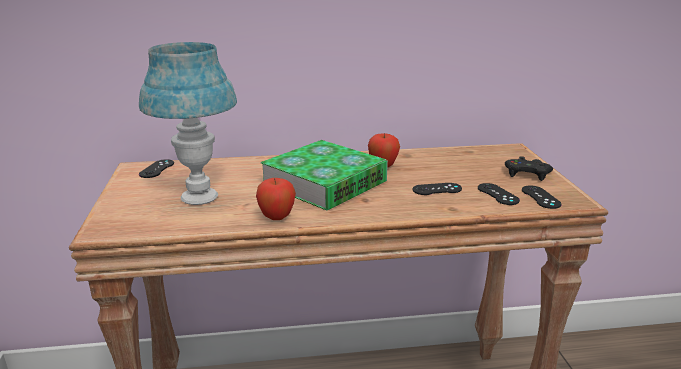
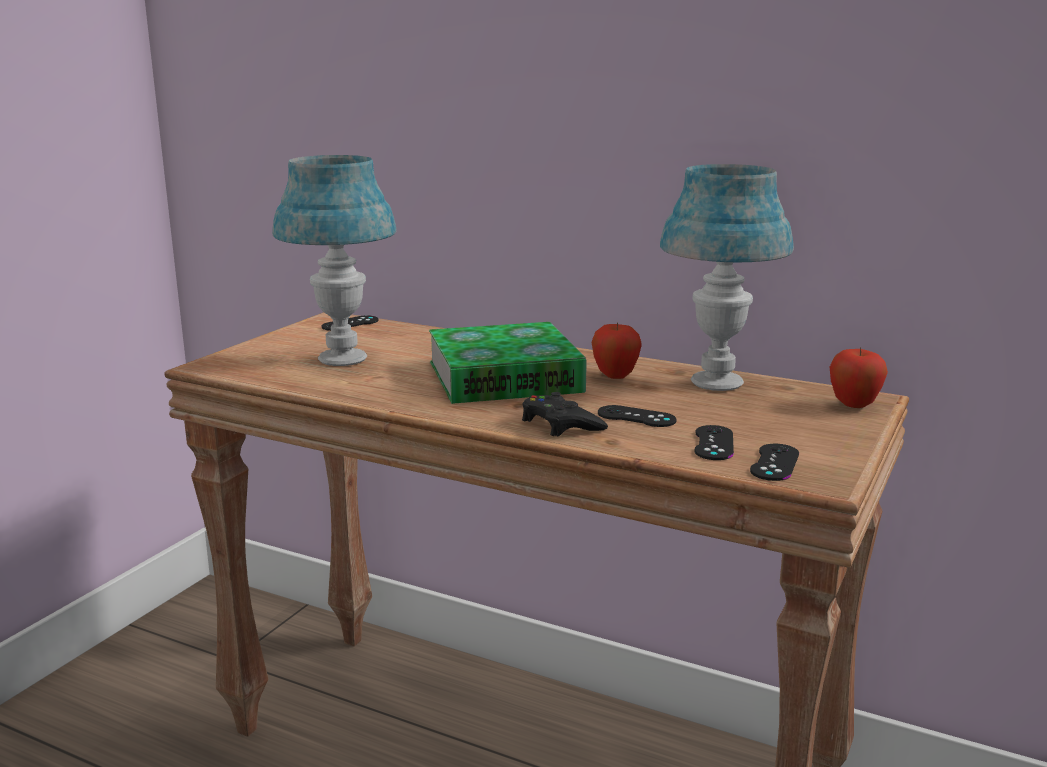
camera: 35 degrees right, 5 degrees down
(277, 218) = (384, 396): apple -> apple (854, 406)
(436, 157) = (716, 383): none -> blue table lamp
(527, 174) = (819, 432): black game controller -> black game controller (560, 424)

